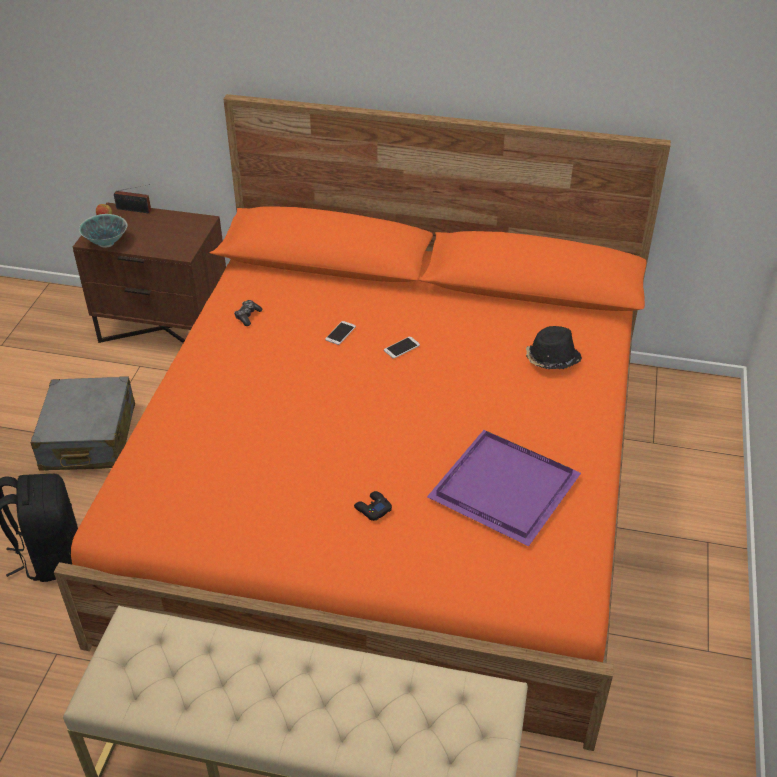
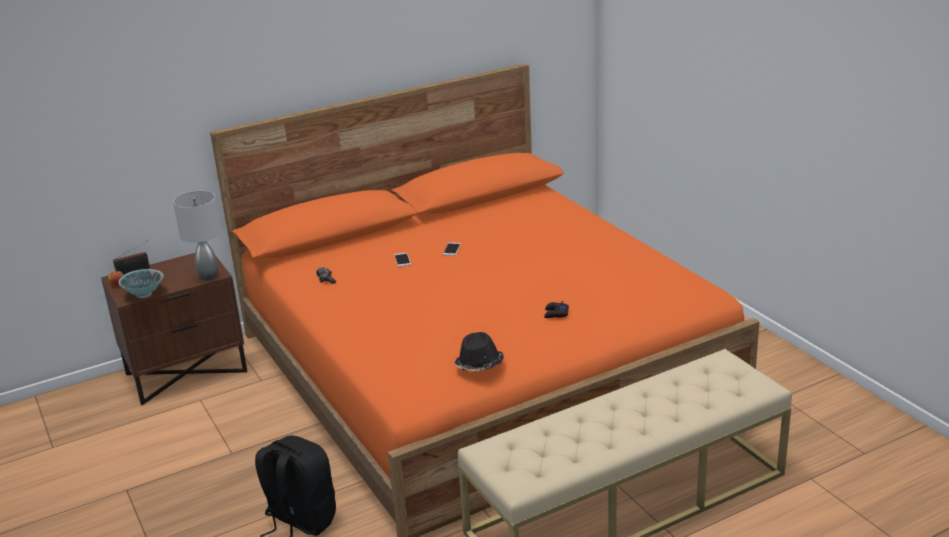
camera: 40 degrees left, 15 degrees down
(88, 438) = (224, 453): grey suitcase -> none
(173, 251) = (208, 276): none -> grey table lamp
(501, 489) = (607, 274): purple tray -> none
(551, 360) = (544, 217): black hat -> black hat (479, 365)

